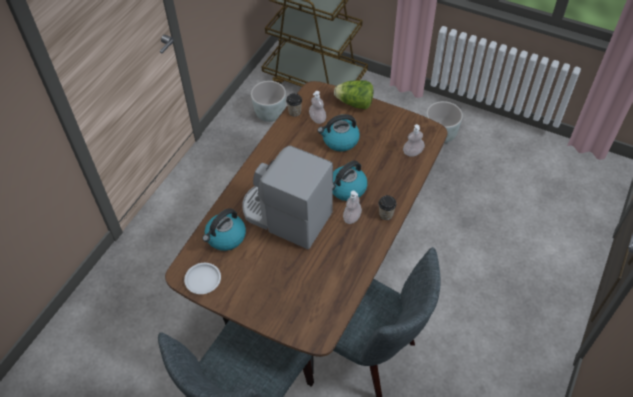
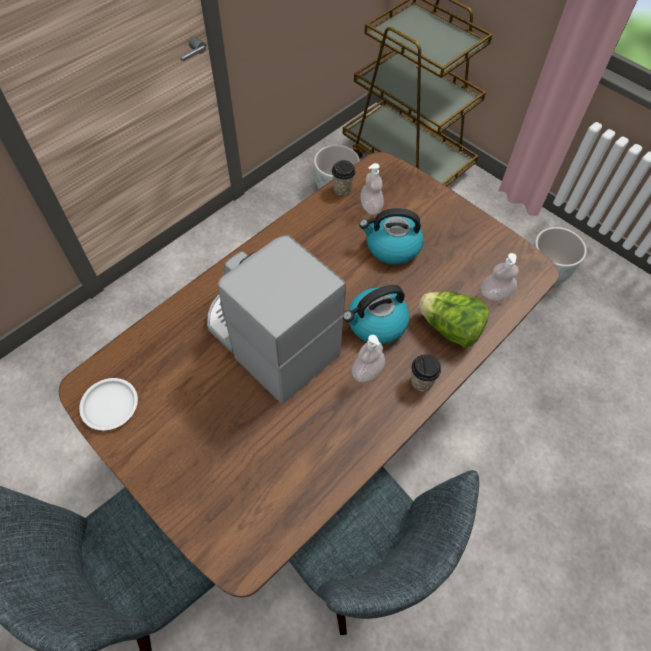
camera: 15 degrees right, 5 degrees up
(225, 237) = (170, 348): kettle -> none
(354, 103) = (432, 198): lettuce -> lettuce (450, 329)

